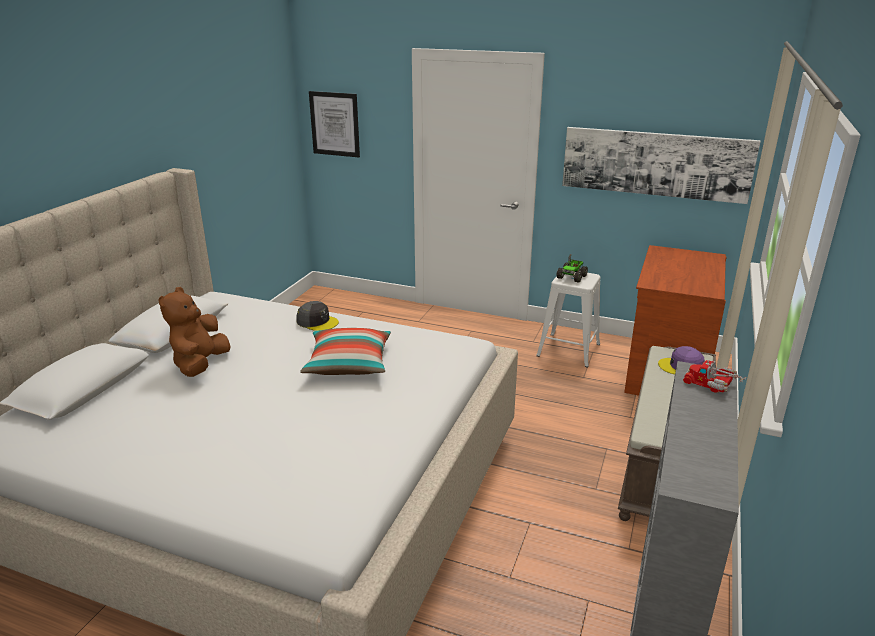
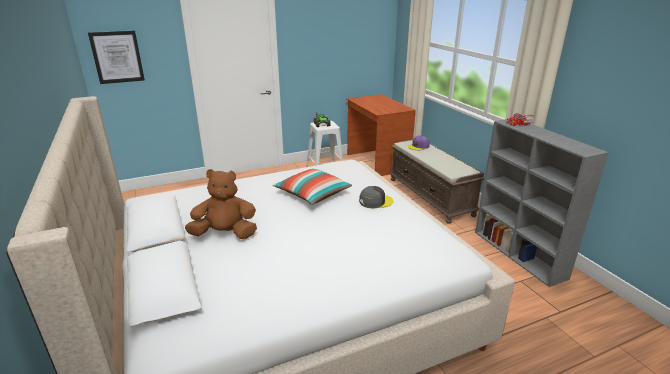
camera: 45 degrees left, 0 degrees up
(200, 365) = (225, 234): brown plush toy -> brown plush toy turned 120 degrees clockwise
(317, 322) = (249, 184): grey cap -> grey cap (375, 201)
(655, 163) = (343, 51): picture -> none

